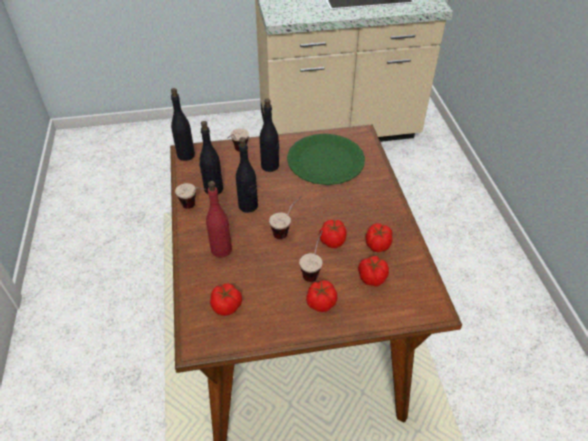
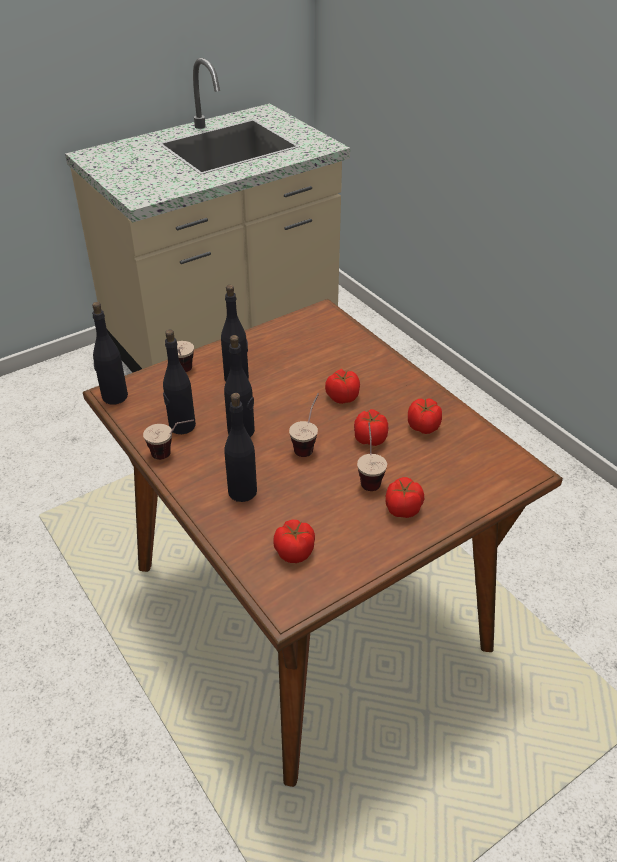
camera: 25 degrees left, 5 degrees down
(221, 249) = (242, 491): red bottle -> black bottle
(325, 161) = (301, 353): green plate -> none
(371, 278) = (440, 463): tomato -> tomato (342, 397)

